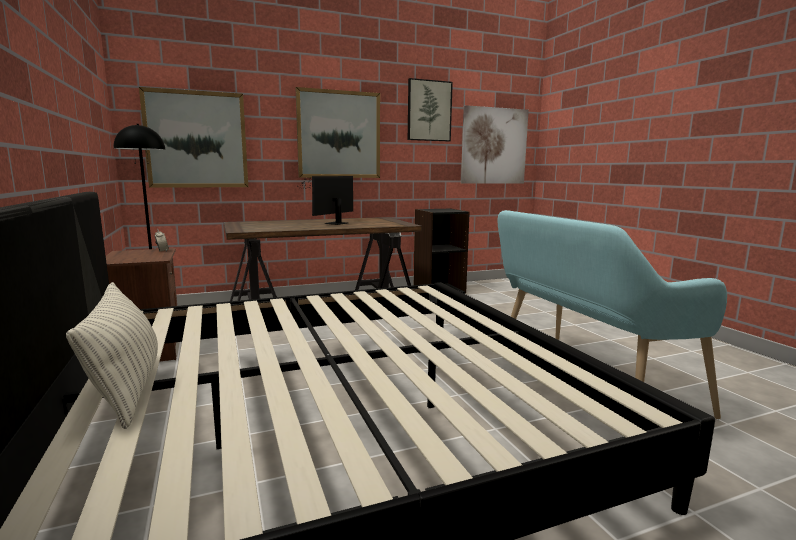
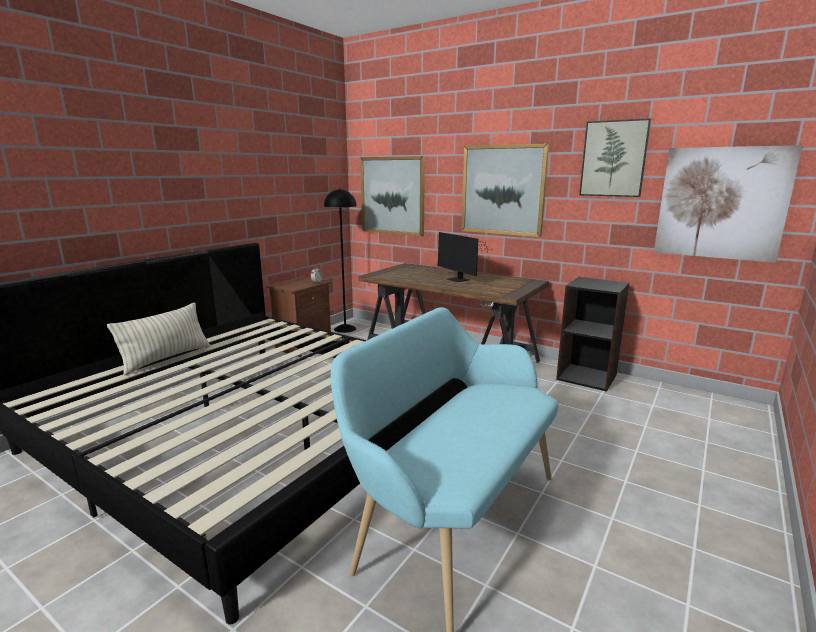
camera: 55 degrees right, 5 degrees up
(333, 223) = (459, 280): monitor -> monitor turned 120 degrees counterclockwise

